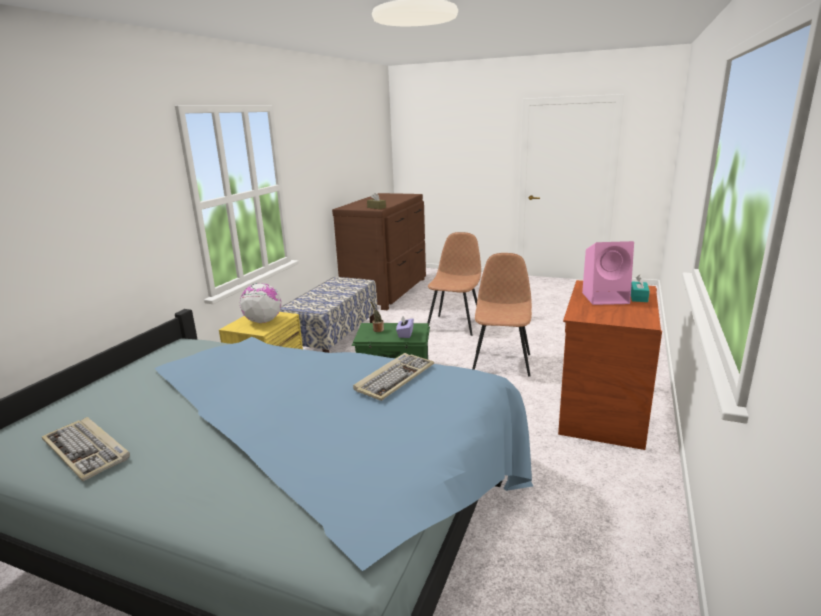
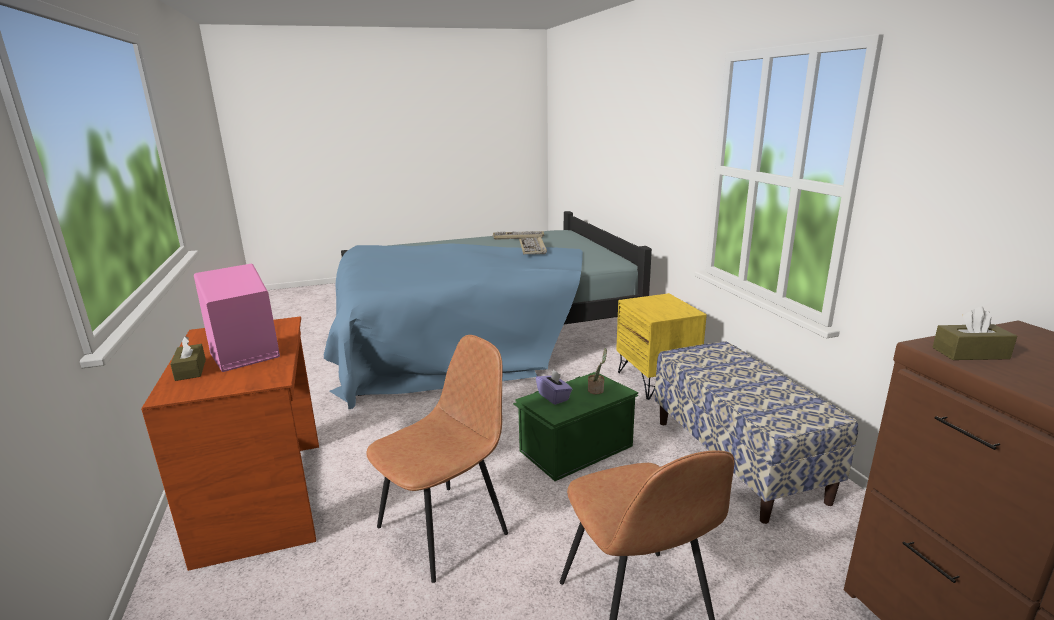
camera: 140 degrees right, 0 degrees up
(263, 321) = (656, 307): globe -> none
(394, 378) = (420, 275): keyboard -> keyboard (533, 248)
(502, 362) = (445, 528): brown chair -> brown chair turned 105 degrees counterclockwise
(638, 297) = (190, 370): turquoise tissue box -> brown tissue box

